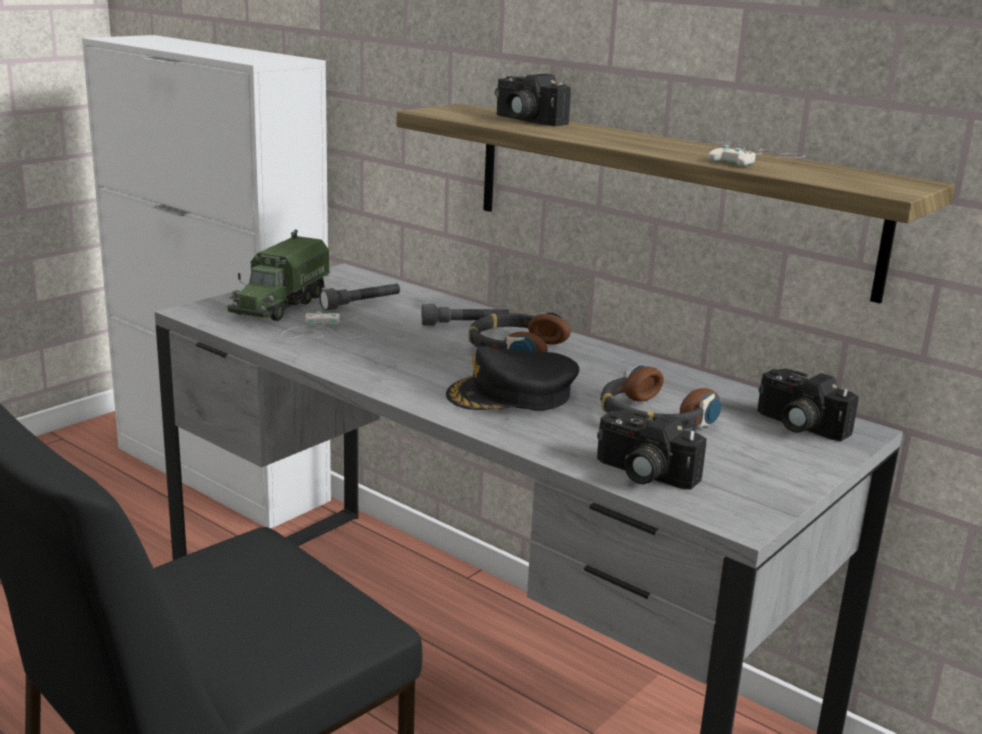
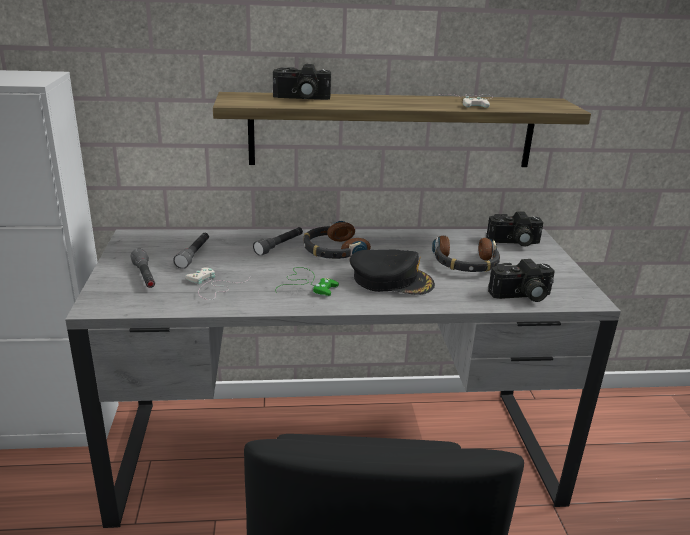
camera: 45 degrees left, 5 degrees up
(280, 305) = (145, 276): toy truck -> grey flashlight
(409, 363) = (306, 284): none -> green game controller
(512, 395) = (391, 280): black cap -> black cap turned 105 degrees counterclockwise

